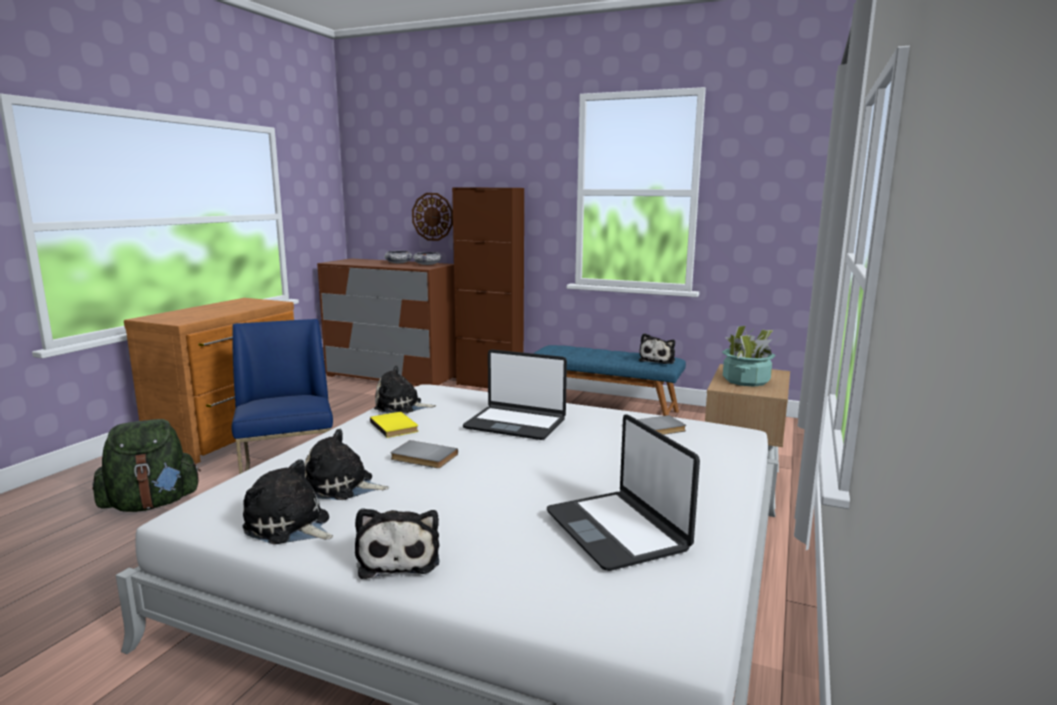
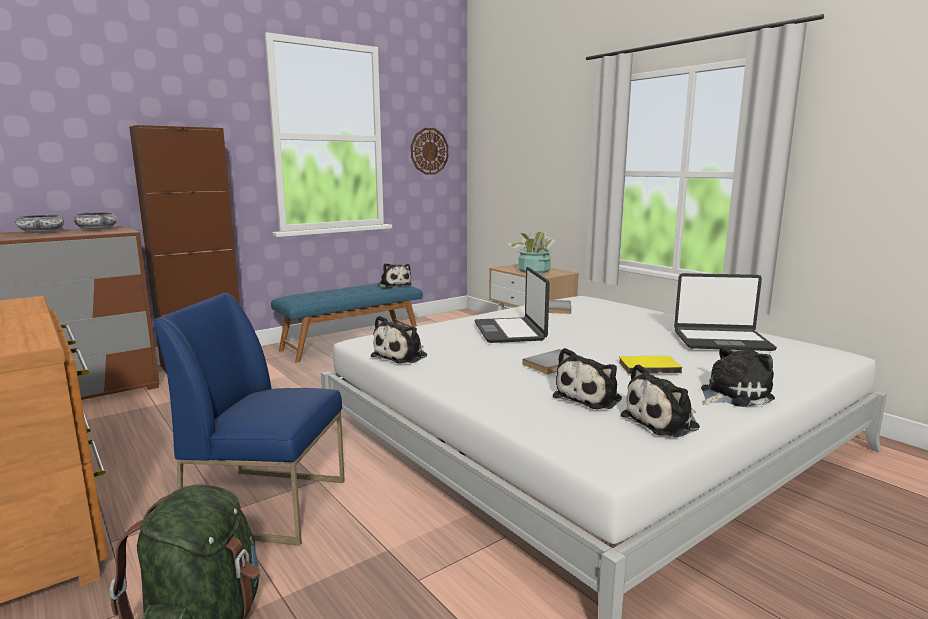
camera: 60 degrees left, 0 degrees up
(396, 426) = (460, 364): yellow book -> yellow book (648, 366)
(399, 557) = (732, 395): plush toy -> plush toy turned 45 degrees counterclockwise
(432, 216) = (71, 165): wall clock -> wall clock (429, 151)
(515, 424) = (510, 331): laptop -> laptop turned 120 degrees clockwise

